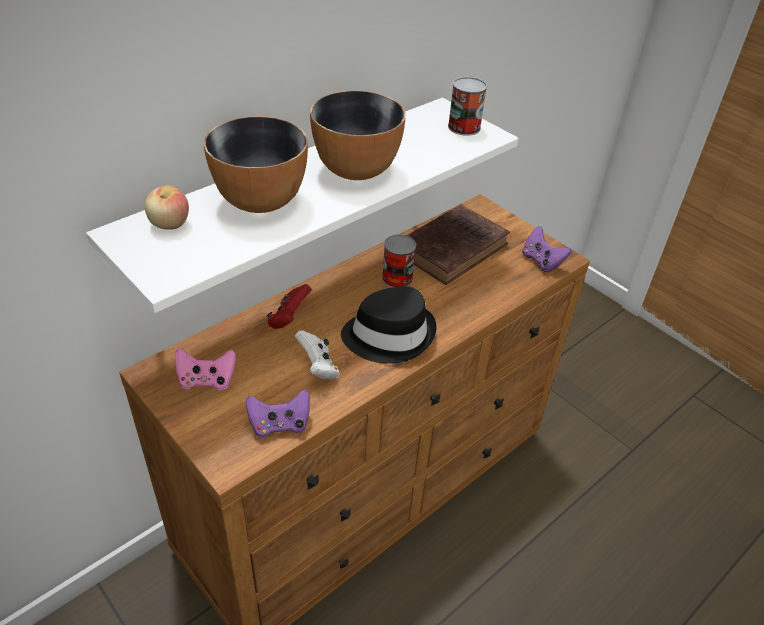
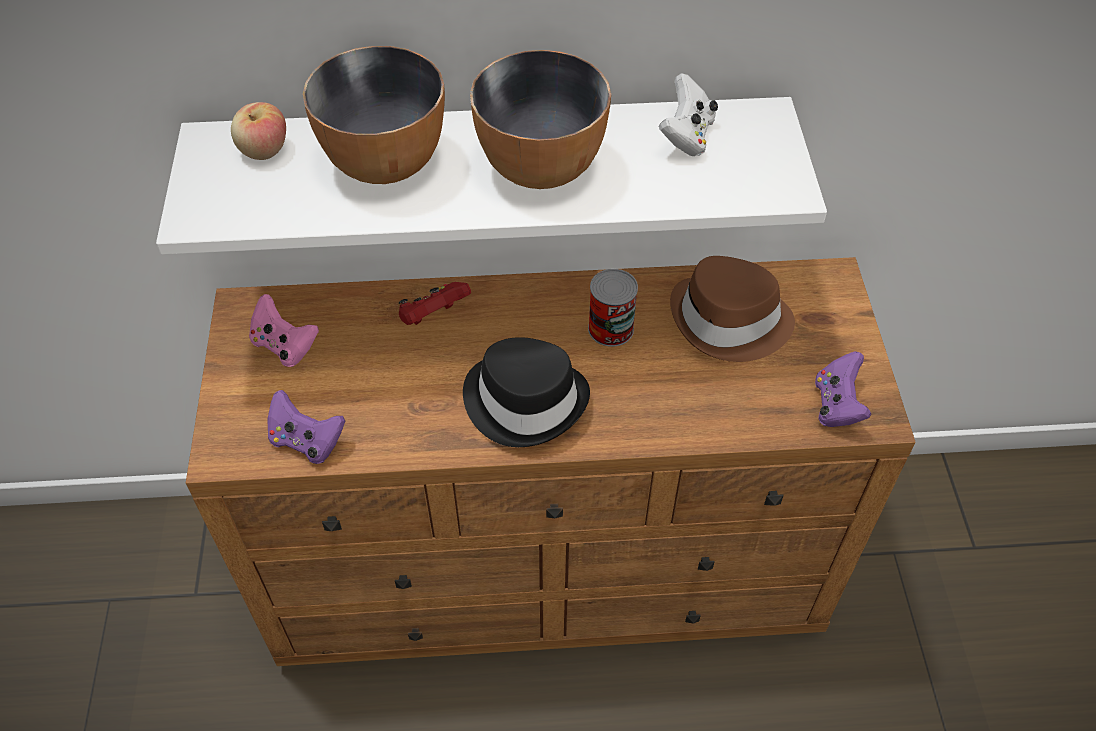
camera: 40 degrees right, 10 degrees up
(318, 368) = (408, 396): white game controller -> white game controller (686, 136)
(454, 247) = (730, 322): brown book -> brown hat
(464, 127) = (762, 160): can -> none

